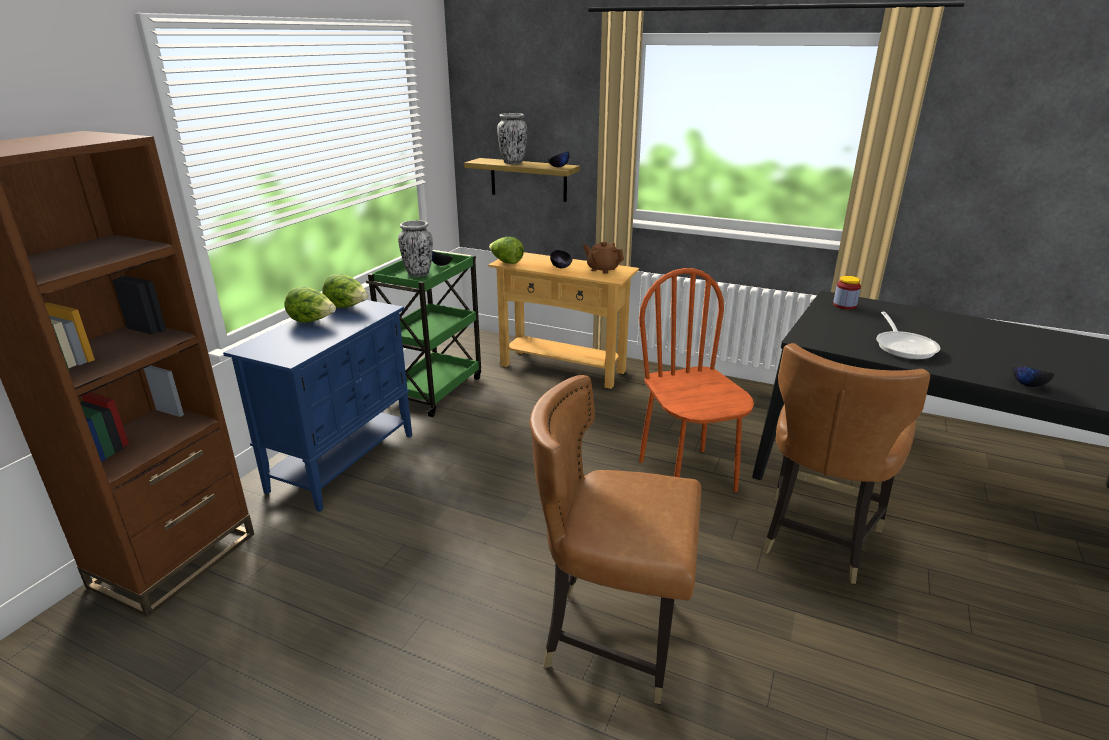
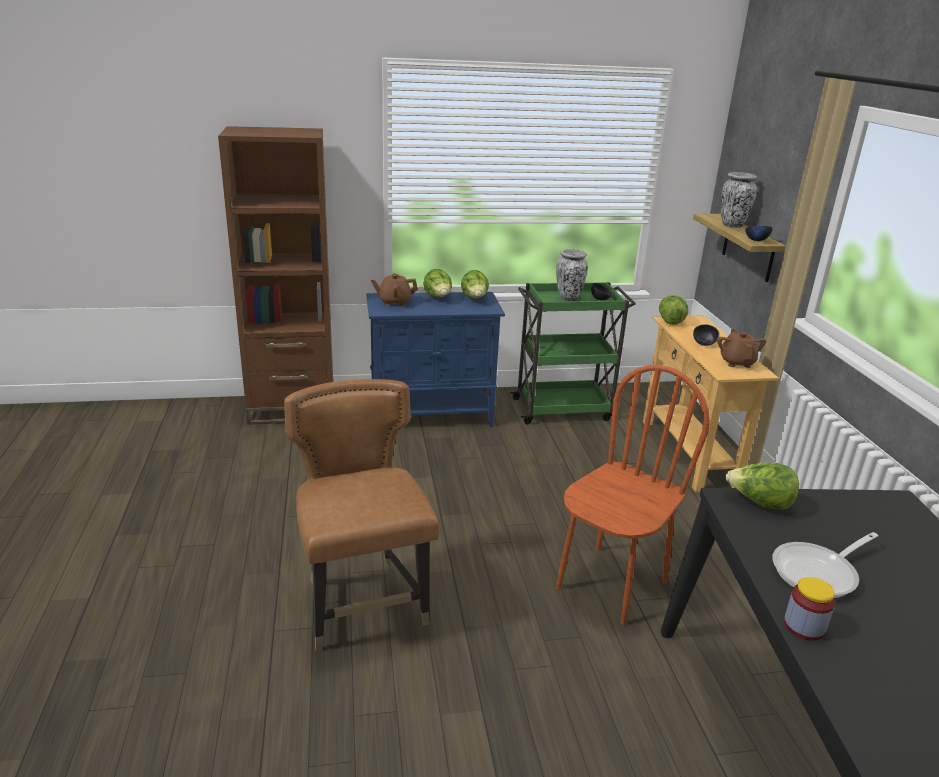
camera: 55 degrees right, 0 degrees up
(280, 344) = (394, 302): none -> brown teapot
(813, 332) = (759, 503): none -> lettuce
(817, 538) = (608, 704): brown chair -> none
(844, 305) = (886, 513): jar -> jar (804, 626)
(1027, 385) = (845, 691): black bowl -> none

